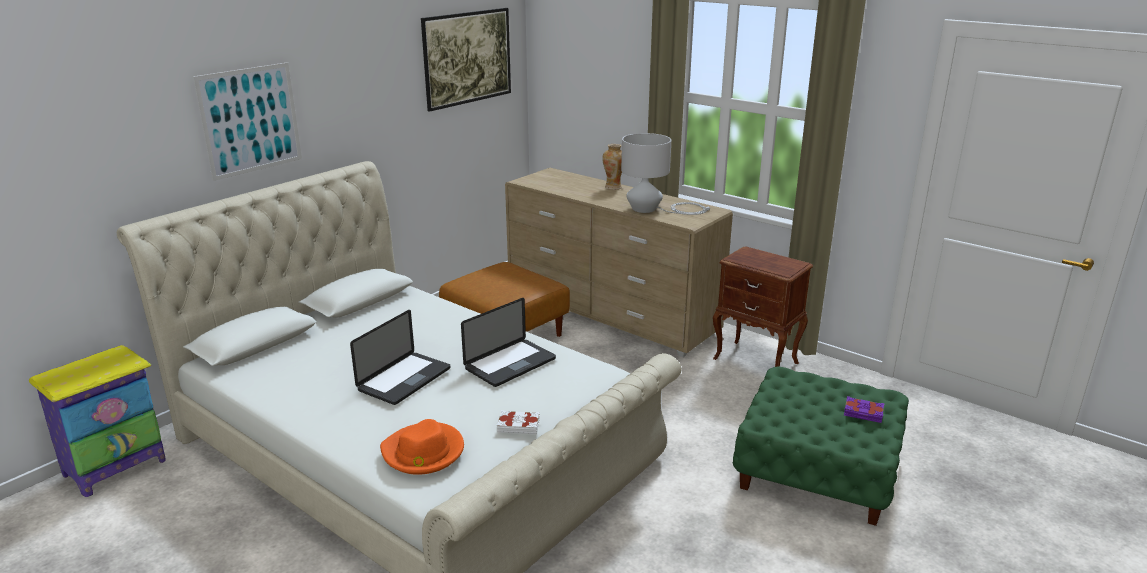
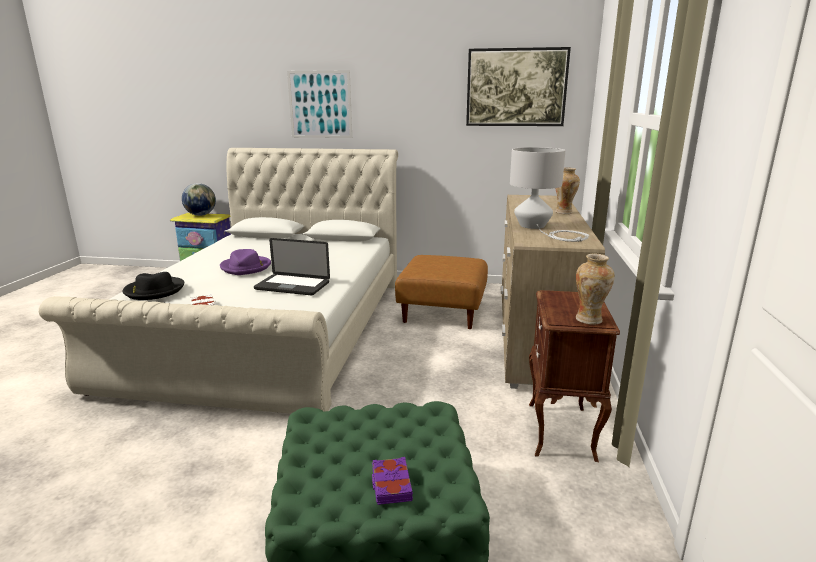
camera: 60 degrees right, 5 degrees down
(84, 367) = (201, 215): none -> globe
(404, 379) = (246, 267): laptop -> purple hat
(423, 452) = (154, 290): orange hat -> black hat
(792, 264) = (589, 320): none -> vase

